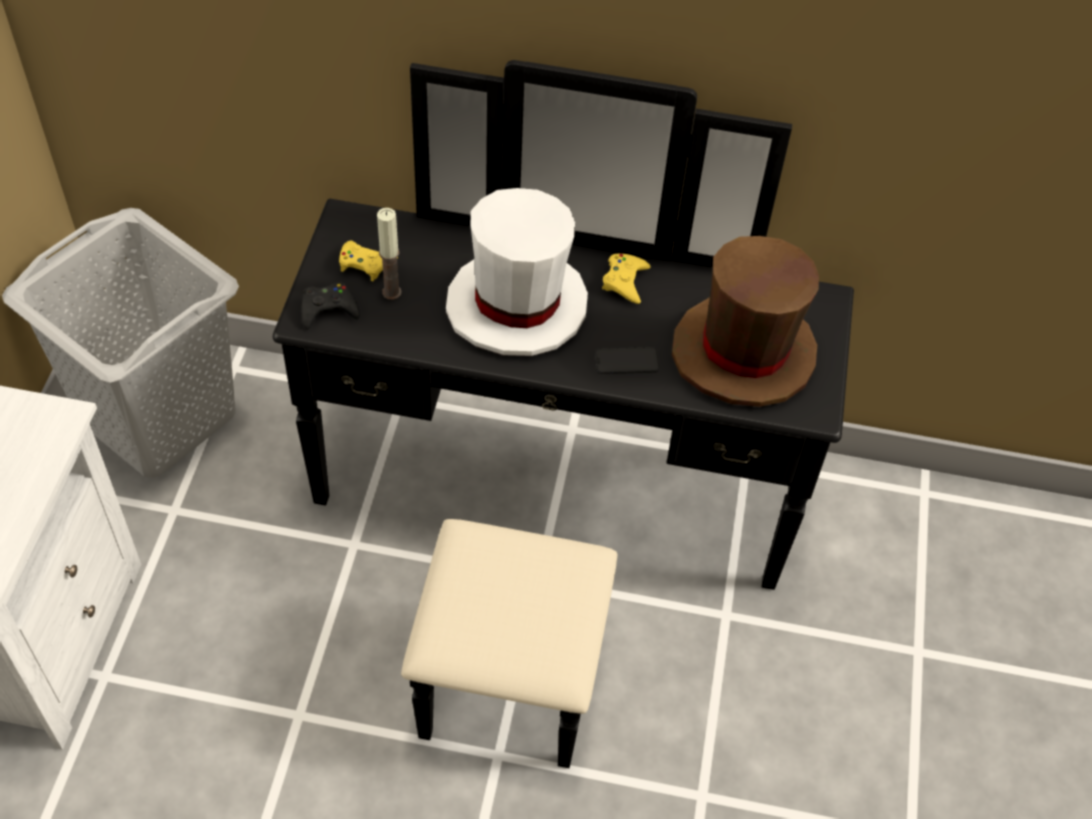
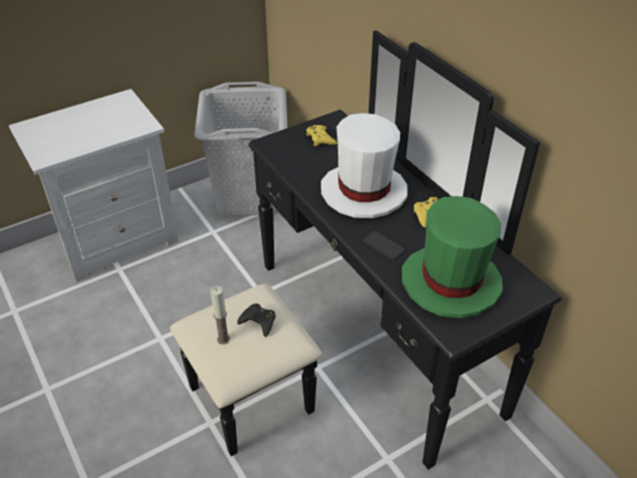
camera: 50 degrees right, 10 degrees down
(328, 309) = (282, 145): black game controller -> black game controller (258, 322)
(391, 292) = (316, 154): candle -> candle (223, 339)
(743, 354) = (450, 283): brown hat -> green hat

